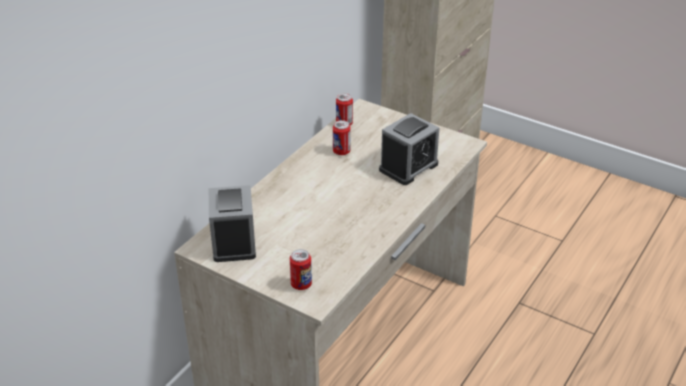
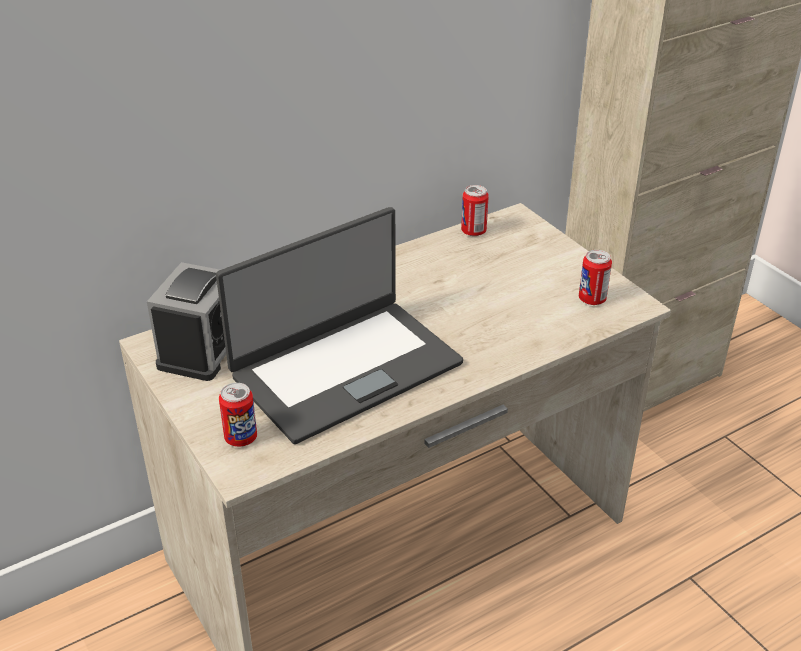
camera: 25 degrees right, 0 degrees up
(330, 227) = (344, 368): none -> laptop
(341, 152) = (440, 268): can -> can (592, 299)
(408, 167) = (521, 315): alarm clock -> none

